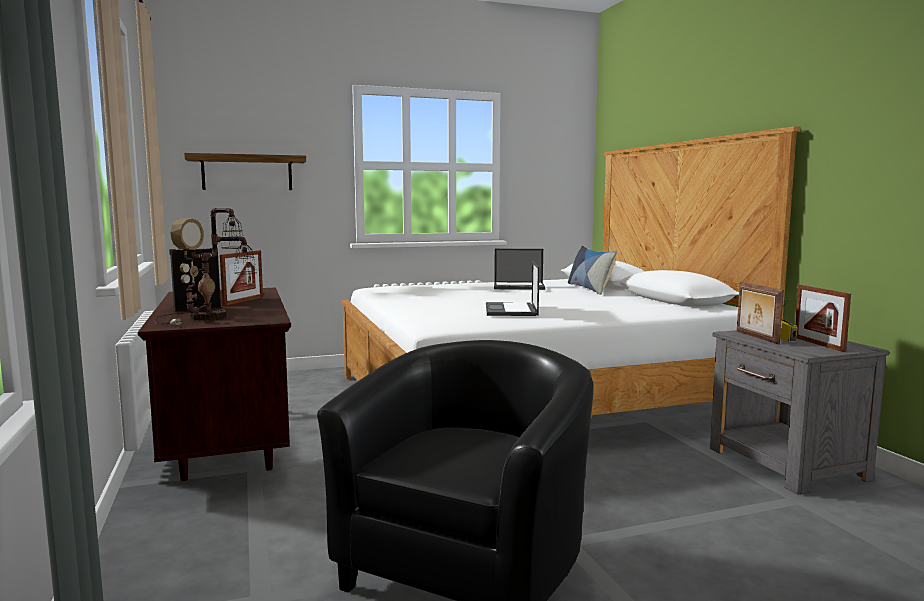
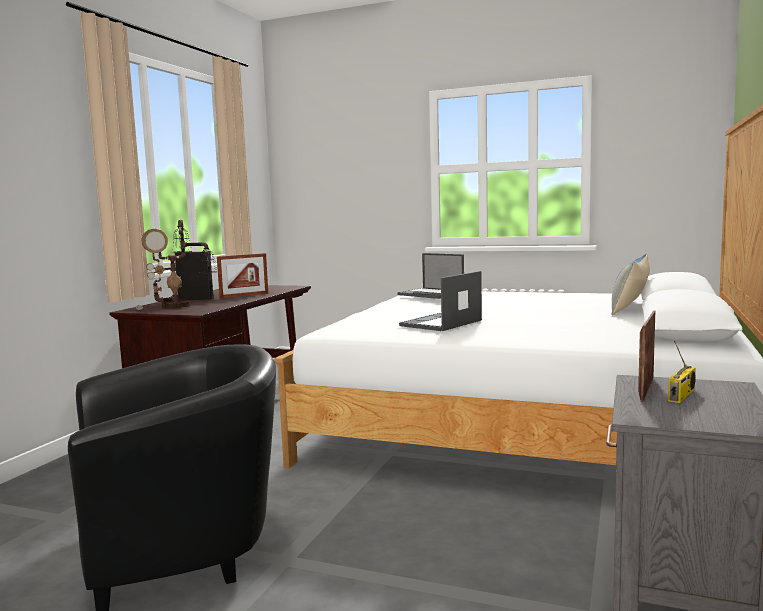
camera: 40 degrees right, 0 degrees up
(247, 173) = (339, 183): shelf -> none
(519, 286) = (550, 299): laptop -> laptop (431, 294)
(818, 344) = (702, 411): picture frame -> none

